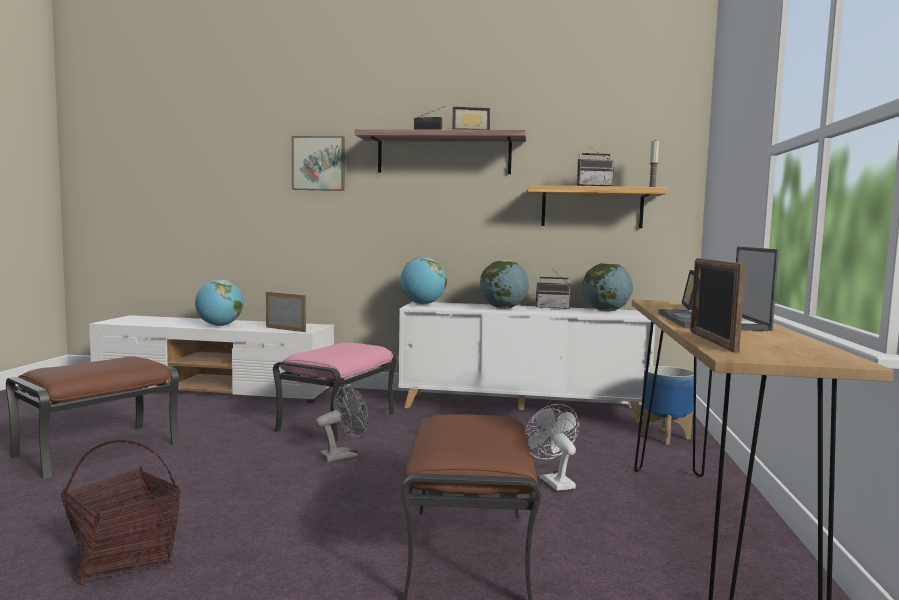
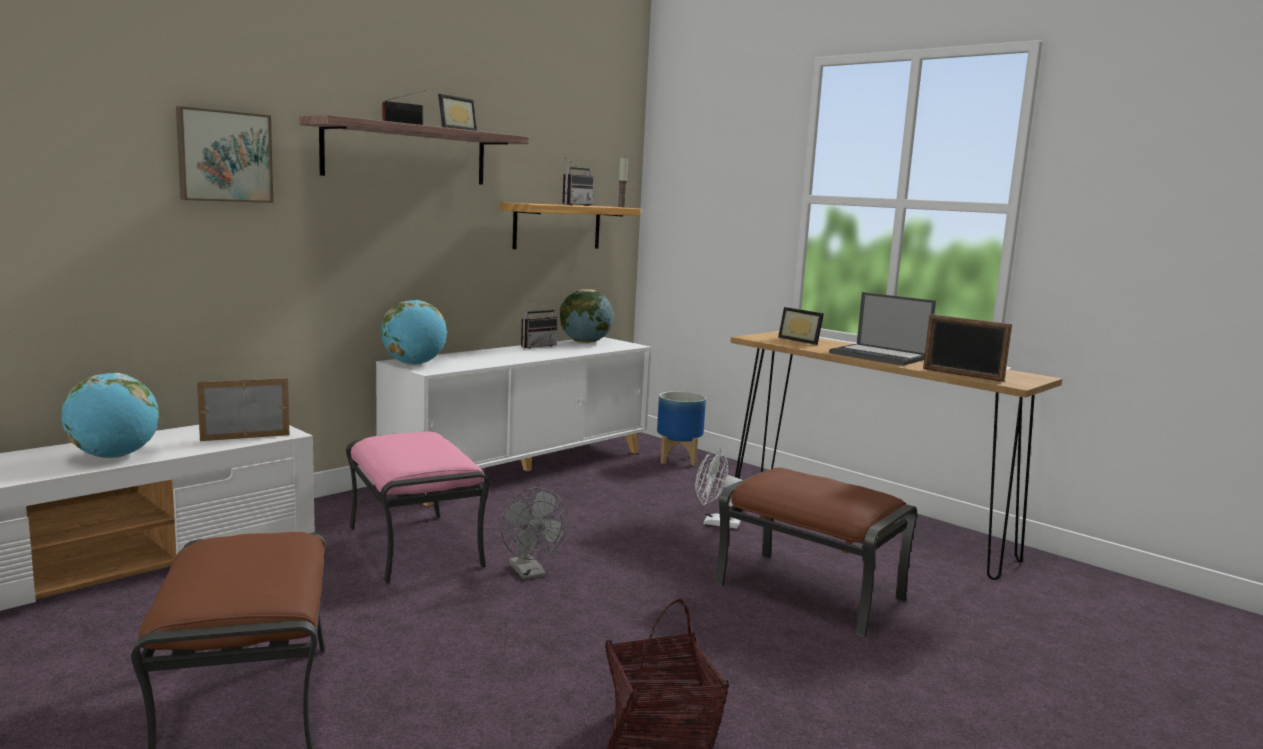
camera: 55 degrees left, 5 degrees up
(344, 455) = (530, 573): grey fan -> grey fan turned 150 degrees clockwise
(503, 308) = (505, 355): globe -> none

